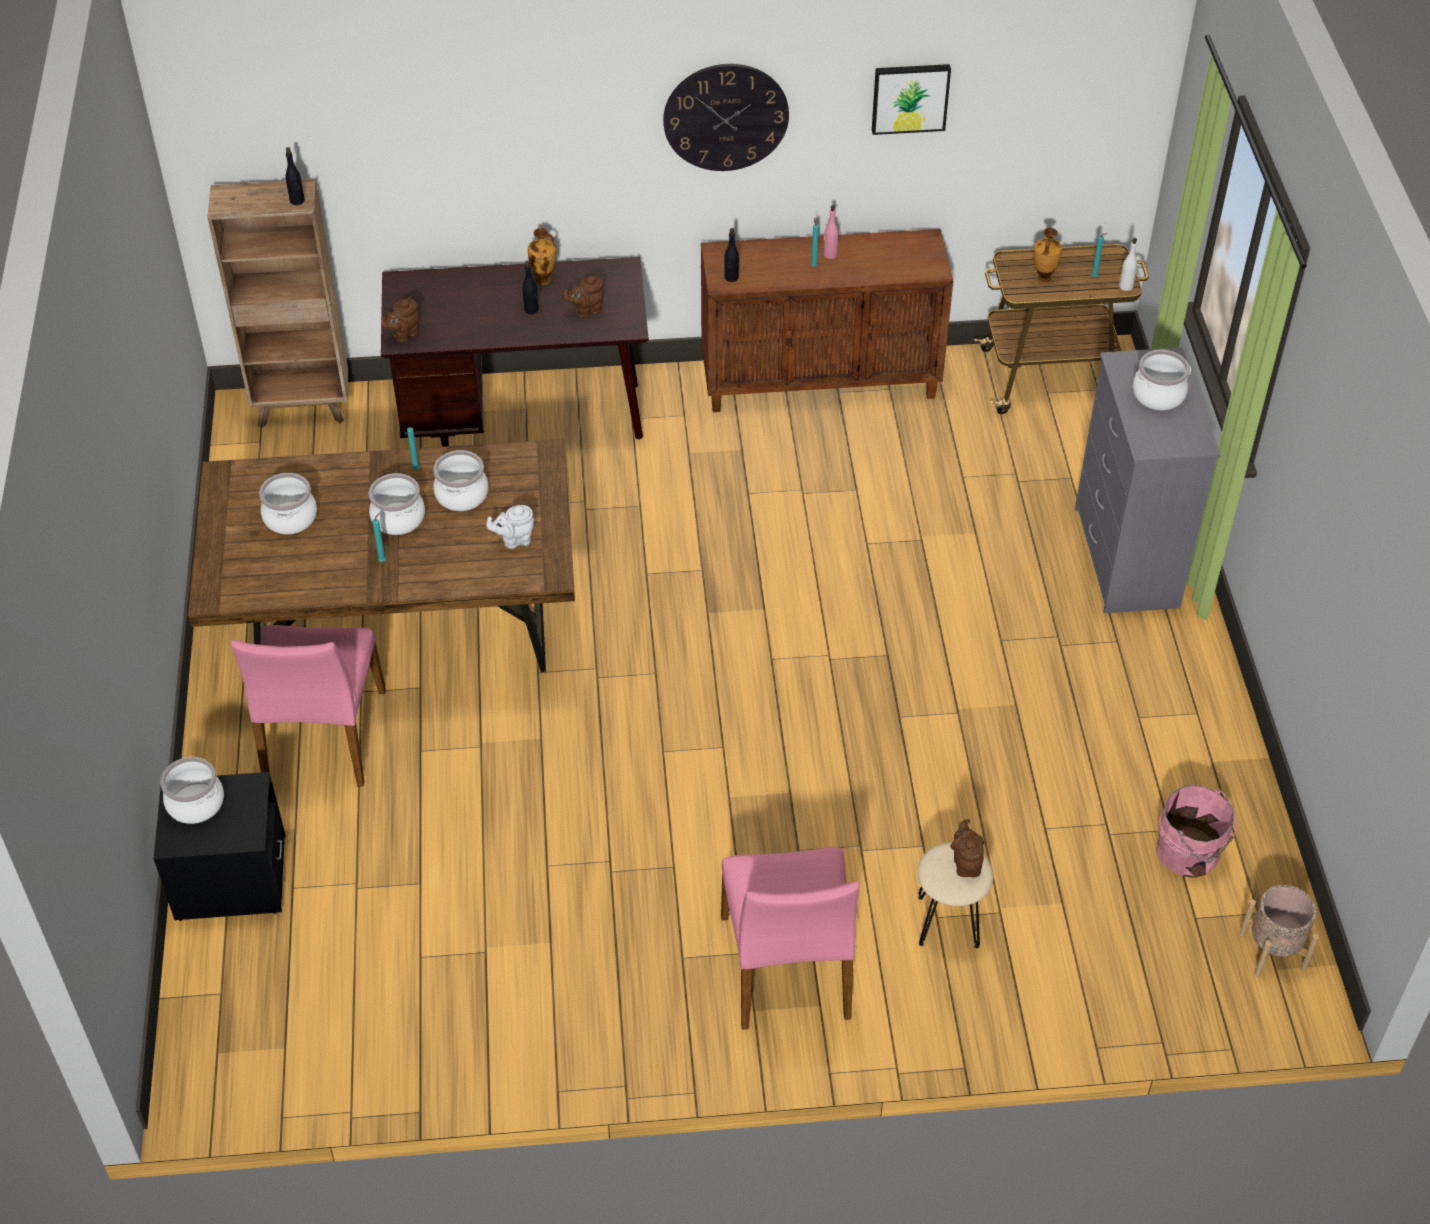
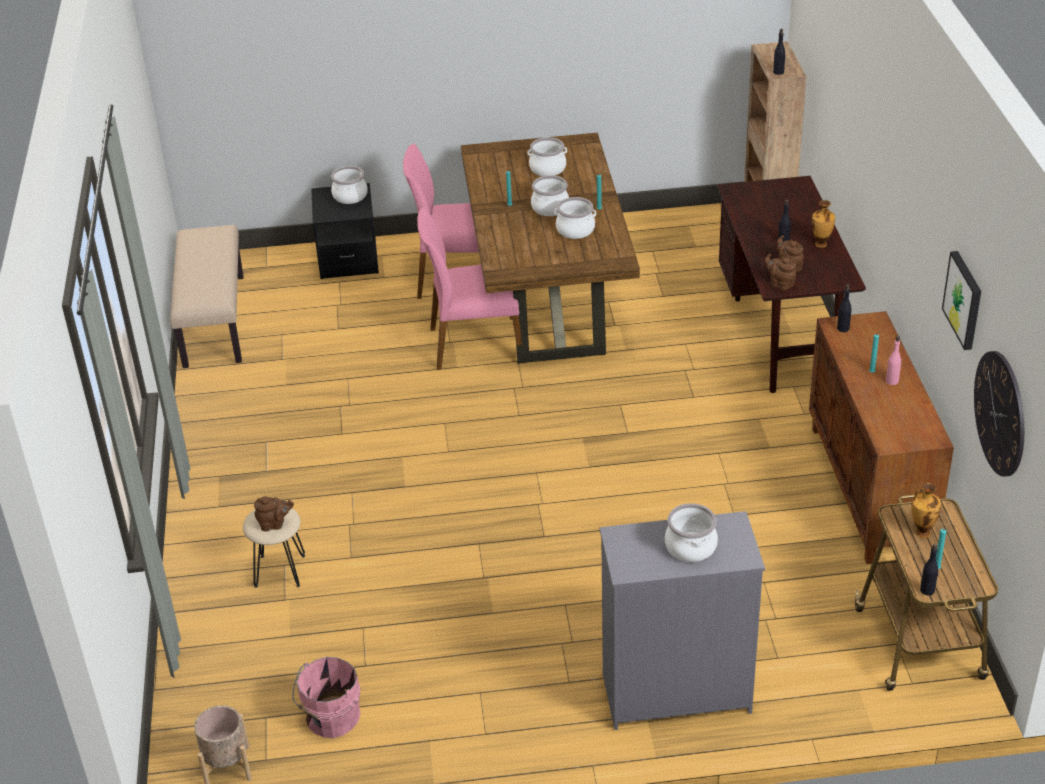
camera: 90 degrees right, 10 degrees down
(363, 1058) = (213, 321): none -> beige bench
(403, 334) = (740, 191): brown teapot -> brown teapot (780, 284)
(514, 540) = (532, 255): white teapot -> none
(726, 117) = (910, 214): wall clock -> wall clock (1000, 413)
(788, 968) = (251, 490): pink chair -> pink chair (474, 344)
(1126, 286) = (927, 590): white bottle -> black bottle

